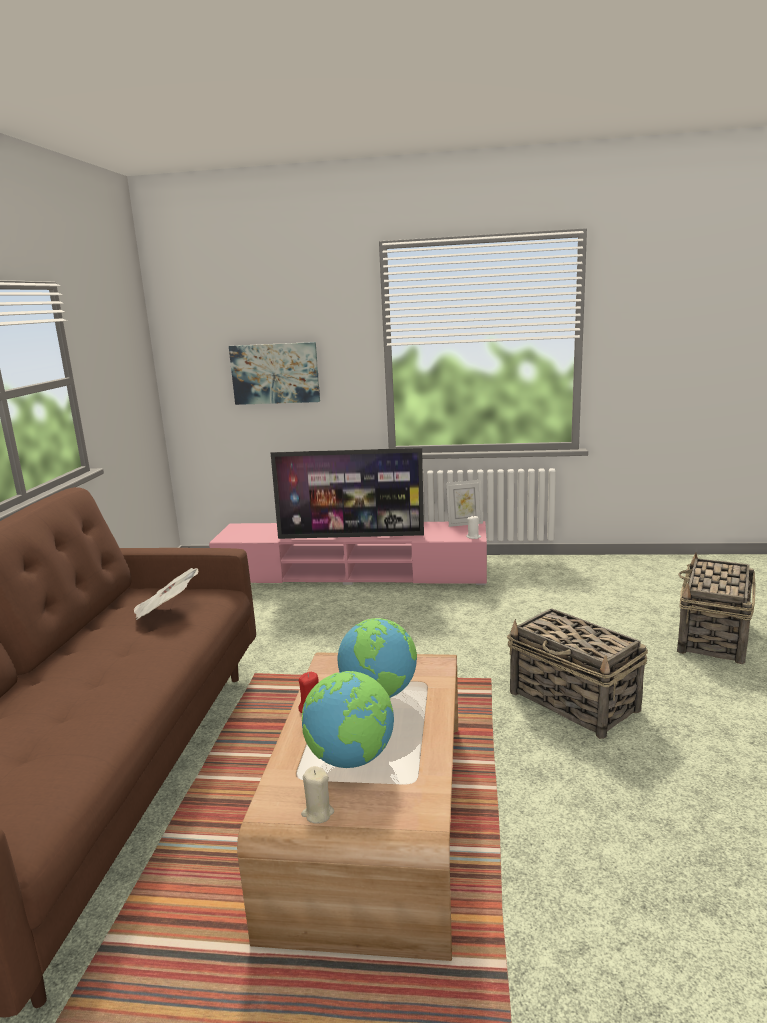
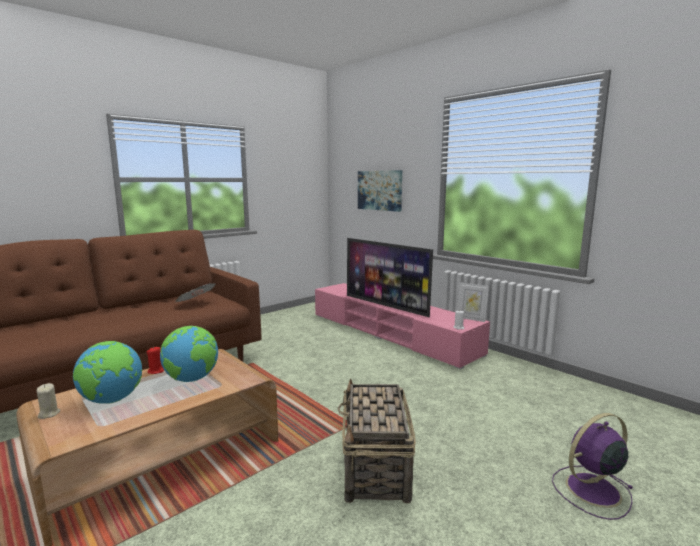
camera: 40 degrees right, 5 degrees down
(712, 637) = (591, 490): basket -> purple fan

